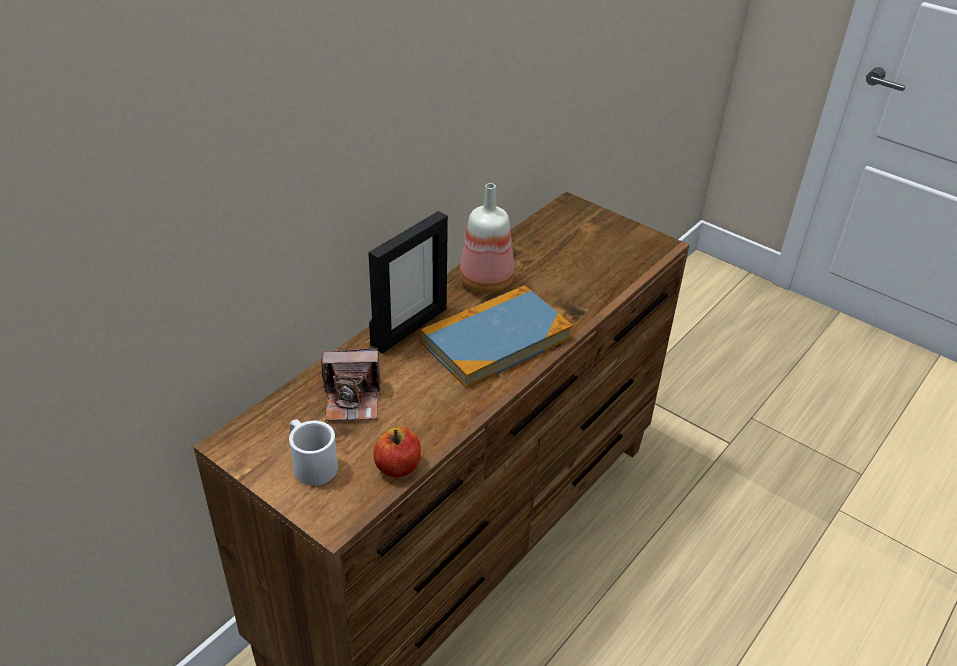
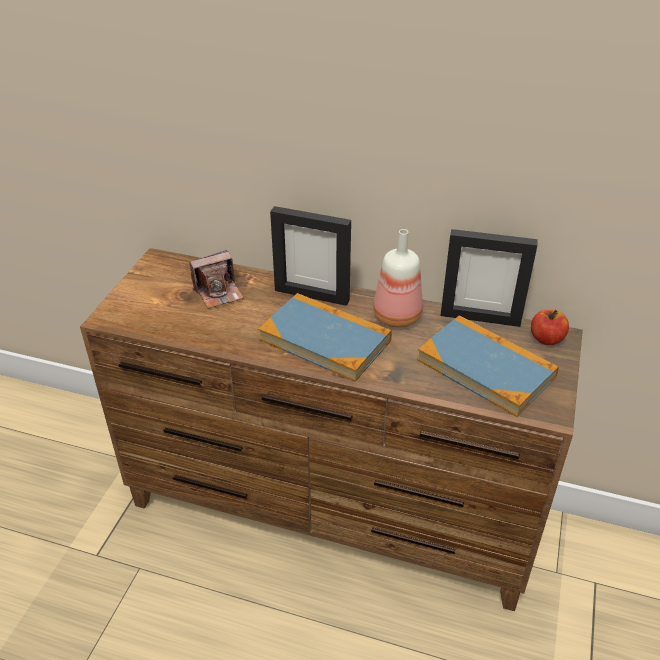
camera: 70 degrees right, 0 degrees up
(310, 462) = (152, 293): white mug -> none
(352, 400) = (218, 292): camera -> camera turned 90 degrees counterclockwise
(398, 466) = (163, 330): apple -> apple (546, 339)
(518, 235) = (480, 317): none -> picture frame
(591, 256) = (485, 368): none -> book

